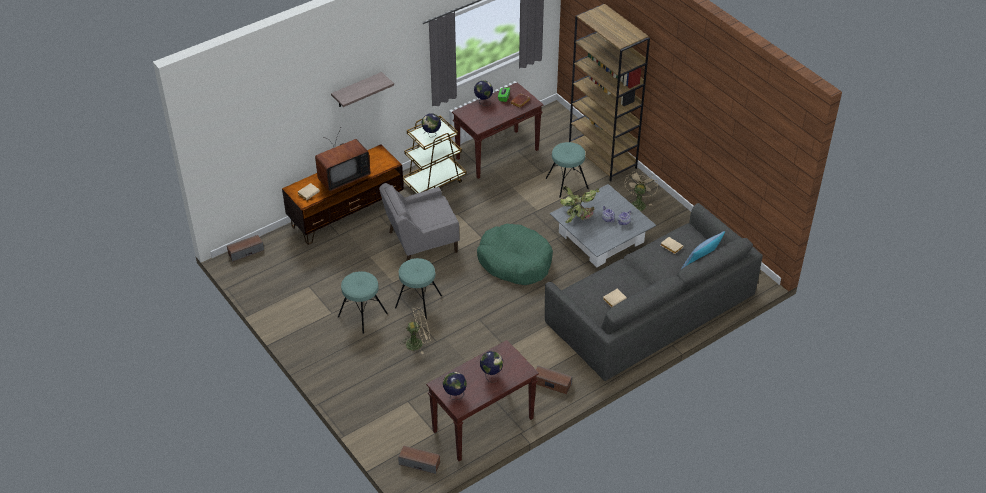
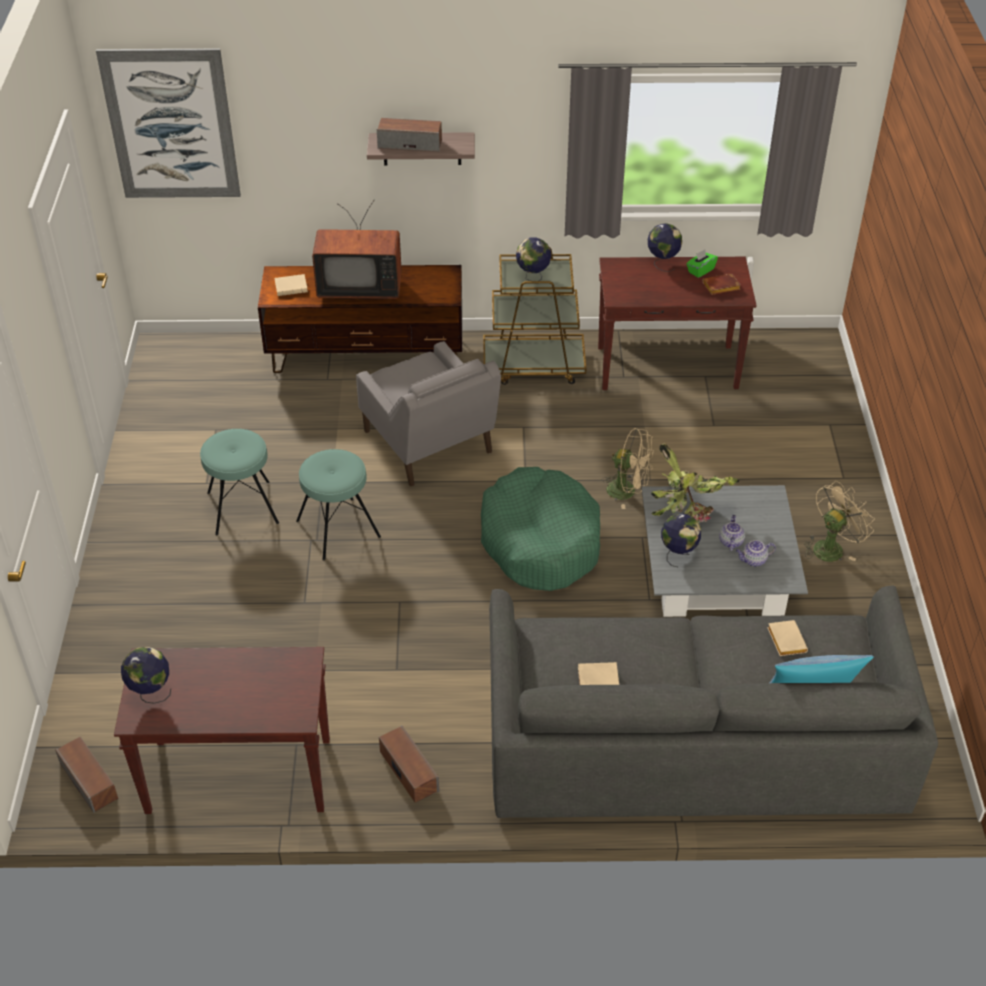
camera: 35 degrees right, 0 degrees up
(230, 130) = (171, 125): none -> picture
(246, 252) = (186, 344): speaker -> speaker (410, 144)
(418, 343) = (275, 590): beige fan -> beige fan (627, 491)
(421, 242) = (428, 444): grey armchair -> grey armchair turned 135 degrees counterclockwise
(491, 374) = (240, 691): globe -> globe (678, 554)
(567, 183) = (738, 460): turquoise stool -> none
(603, 157) = (837, 446): brown bookcase -> none

